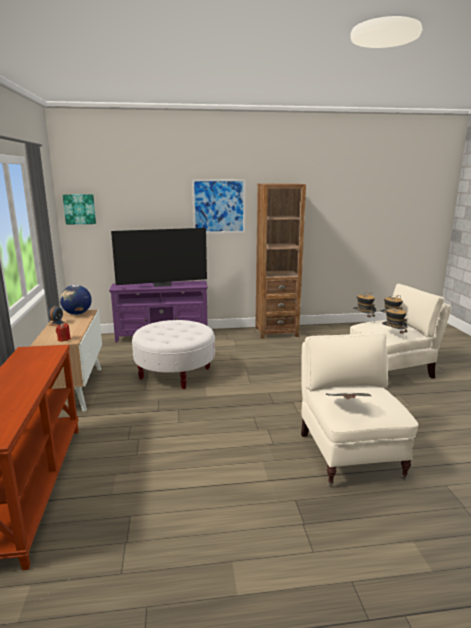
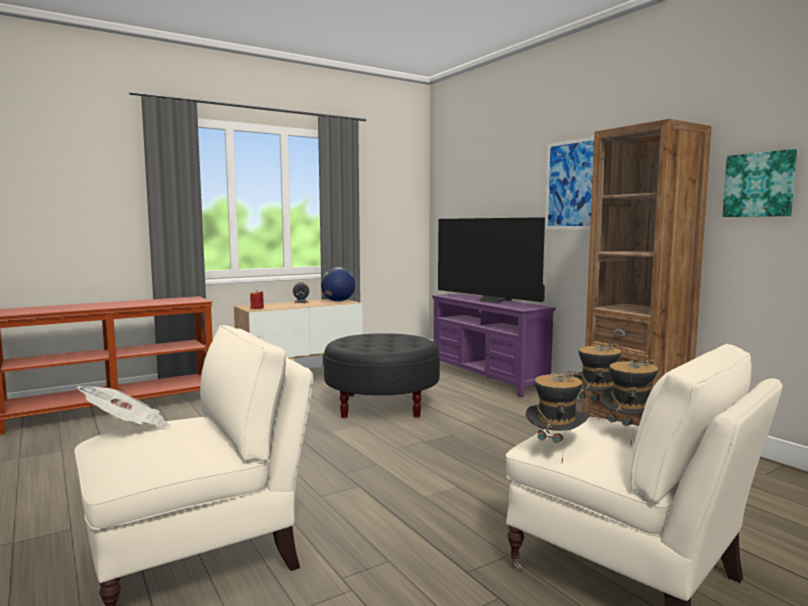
camera: 65 degrees right, 10 degrees down
(79, 209) = (444, 196): picture -> picture (759, 185)
(175, 373) = (382, 405): white ottoman -> black ottoman

